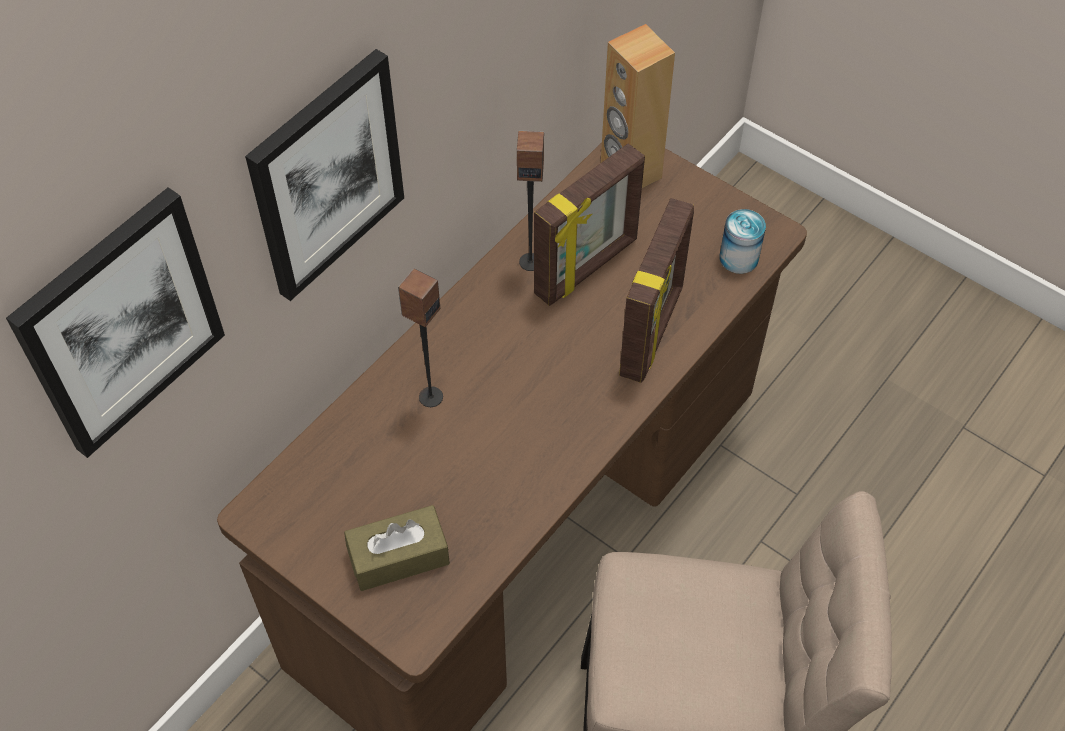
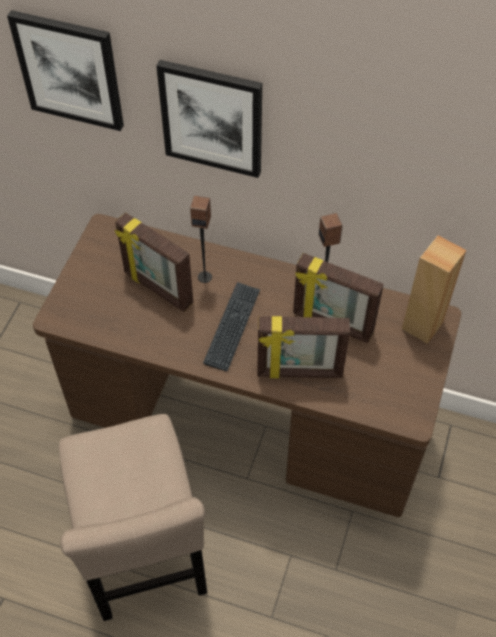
camera: 70 degrees right, 0 degrees up
(398, 557) = (99, 296): brown tissue box -> none
(424, 468) = (157, 289): none -> picture frame
(540, 388) = (232, 326): none -> keyboard
(739, 258) = (382, 405): can -> none

